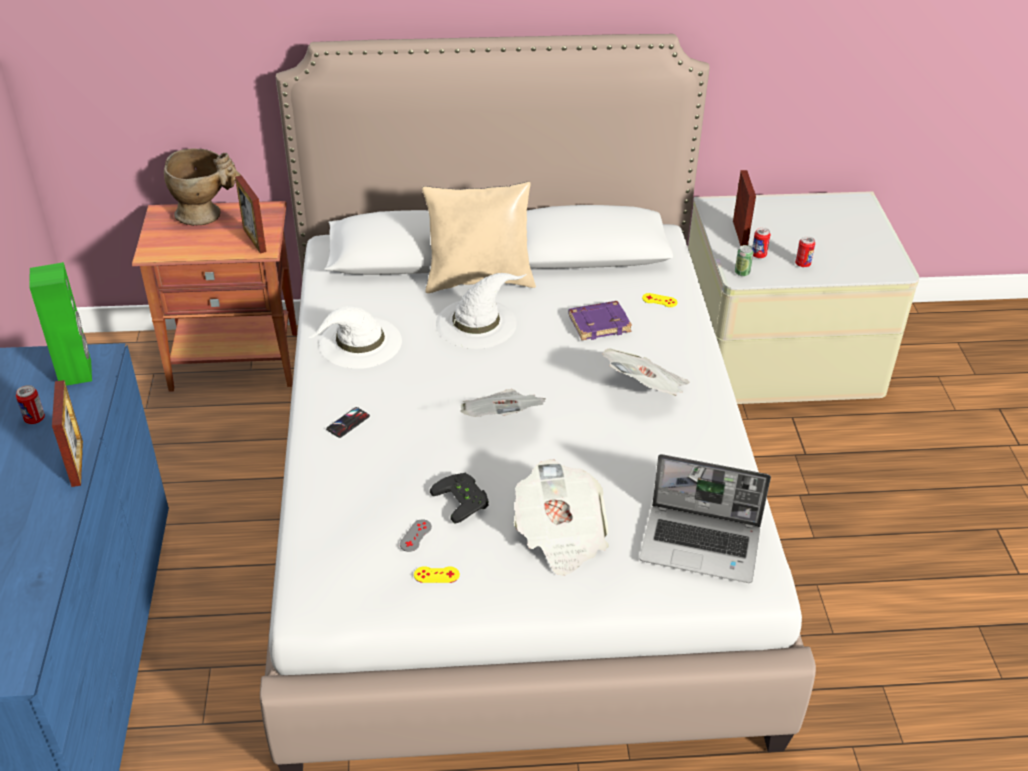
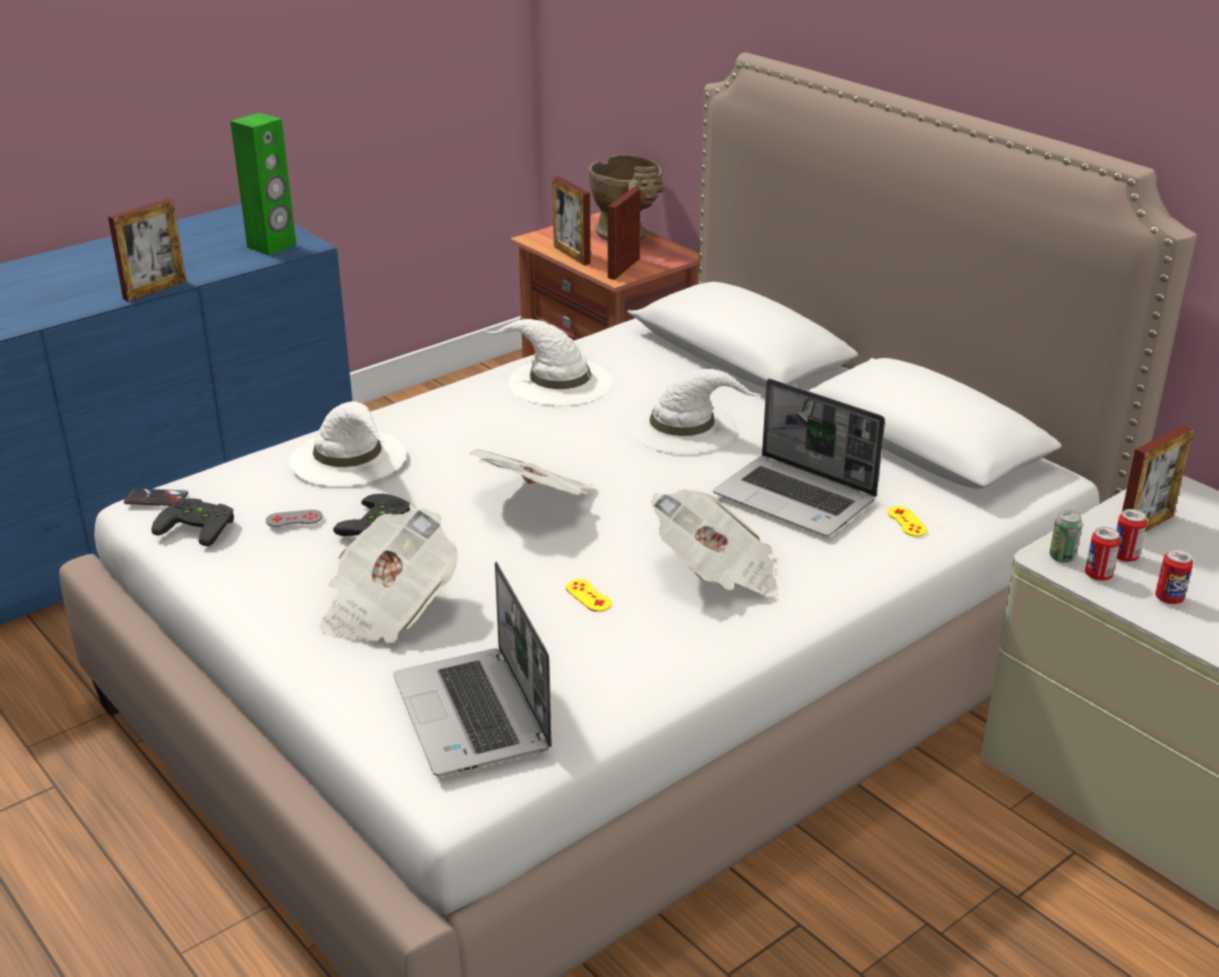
camera: 55 degrees right, 10 degrees down
(34, 419) = (194, 255): can -> can (1098, 575)
(202, 250) = (572, 255): none -> picture frame
(348, 423) = (428, 423): phone -> phone (156, 498)
(361, 478) = (349, 458): none -> white hat
(371, 586) = (199, 525): none -> black game controller
(436, 575) = (251, 555): yellow game controller -> yellow game controller (588, 596)
(479, 279) = (761, 401): beige pillow -> none
(599, 323) = (797, 499): purple book -> laptop

